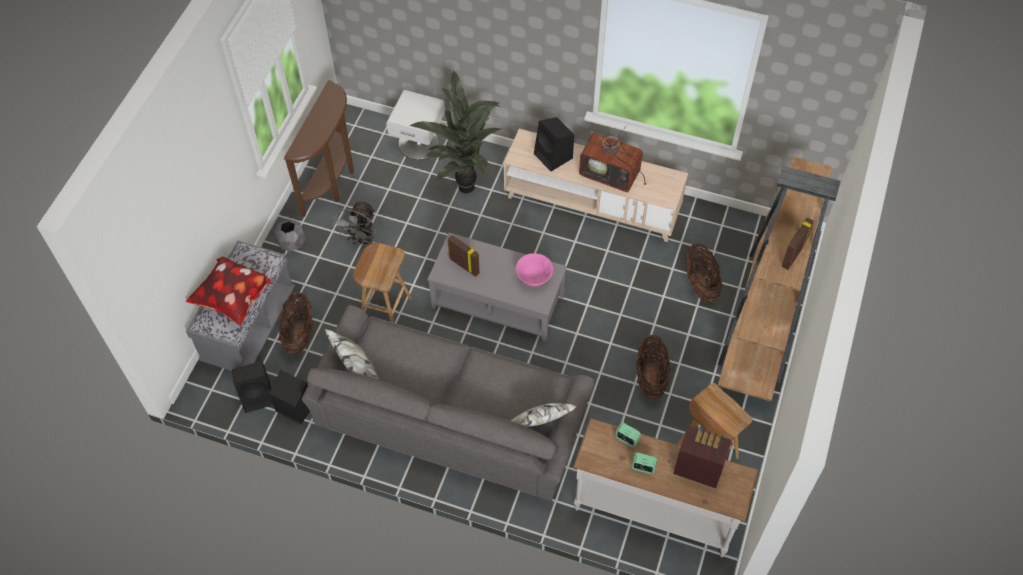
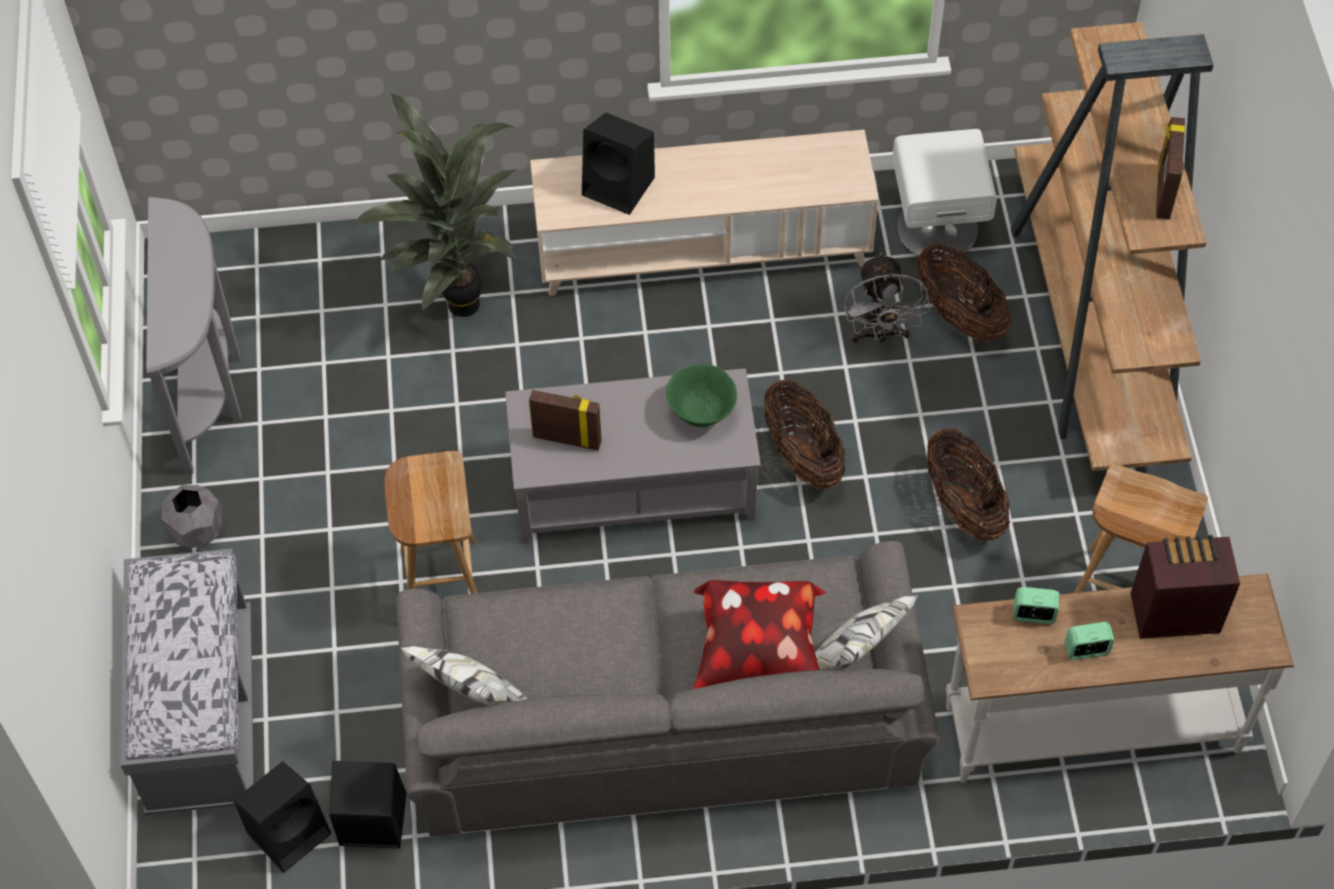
camera: 25 degrees left, 0 degrees up
(234, 301) = (185, 672): pillow -> pillow (759, 656)
(299, 334) = (303, 689): basket -> basket (802, 456)
(333, 182) = (211, 389): brown console table -> grey console table
(362, 241) = (327, 475): grey fan -> grey fan (880, 334)
(419, 143) = (333, 258): white nightstand -> white nightstand (937, 226)
(534, 278) = (701, 412): pink bowl -> green bowl
(612, 174) = (737, 180): television -> none

